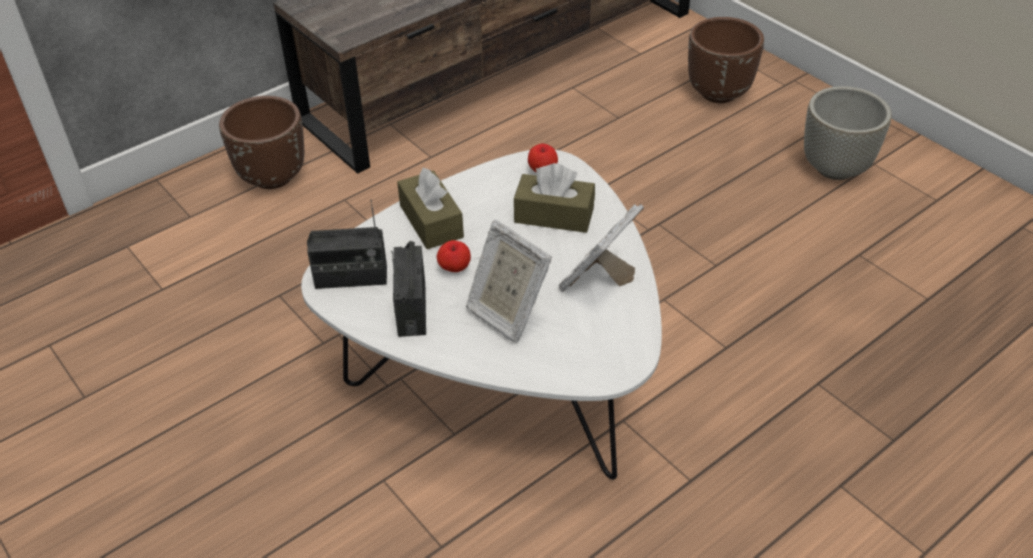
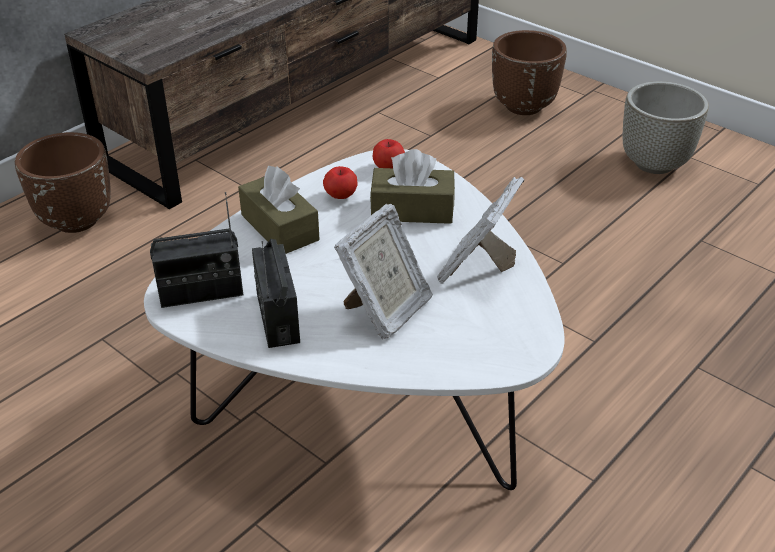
camera: 10 degrees left, 5 degrees down
(454, 268) = (316, 271): apple -> apple (340, 196)
(506, 312) = (385, 310): picture frame -> picture frame turned 90 degrees counterclockwise

